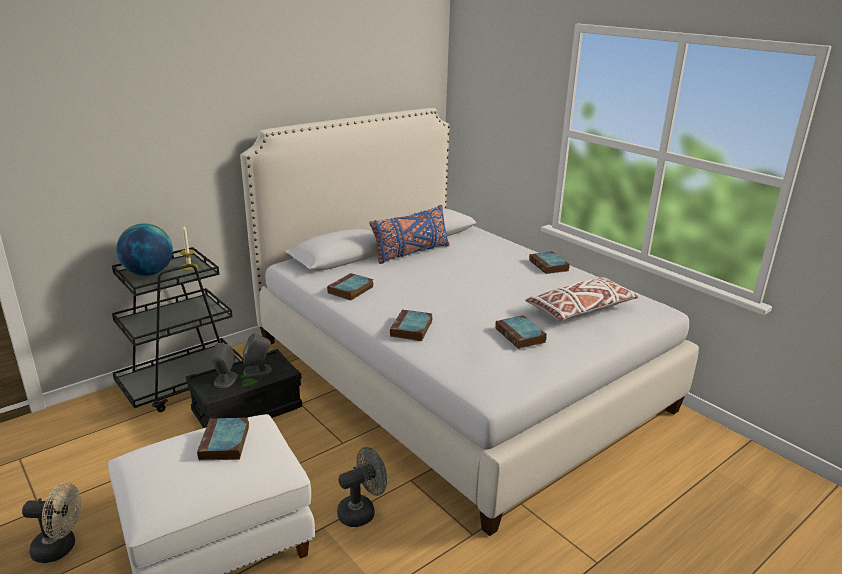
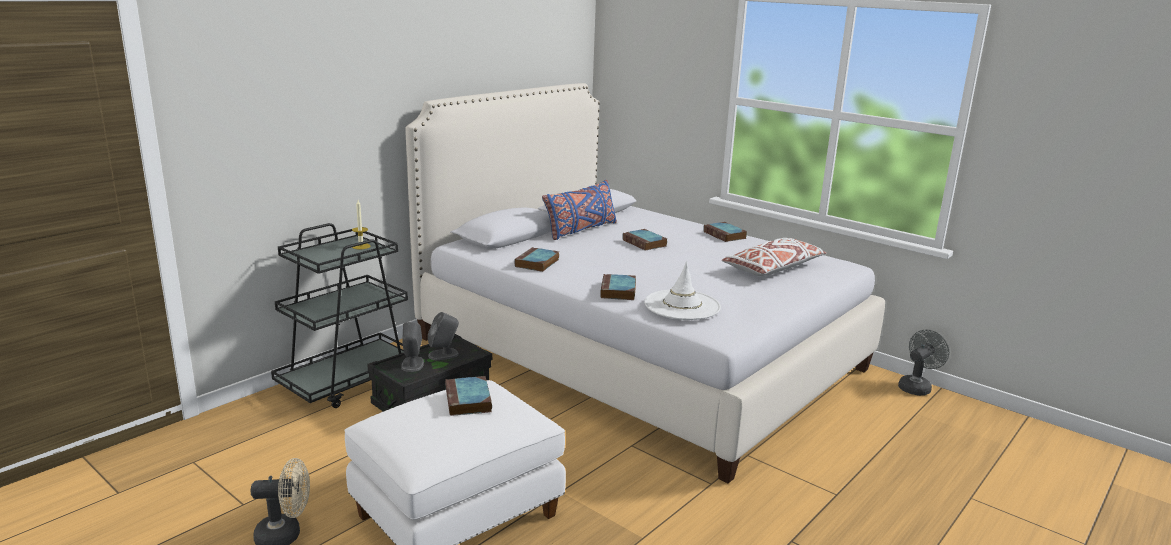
camera: 10 degrees left, 5 degrees down
(148, 273) = (320, 253): globe -> none
(362, 511) = (593, 475): grey fan -> grey fan (916, 387)
(464, 352) = (682, 305): none -> white hat
(521, 336) = (729, 290): book -> book (645, 243)

